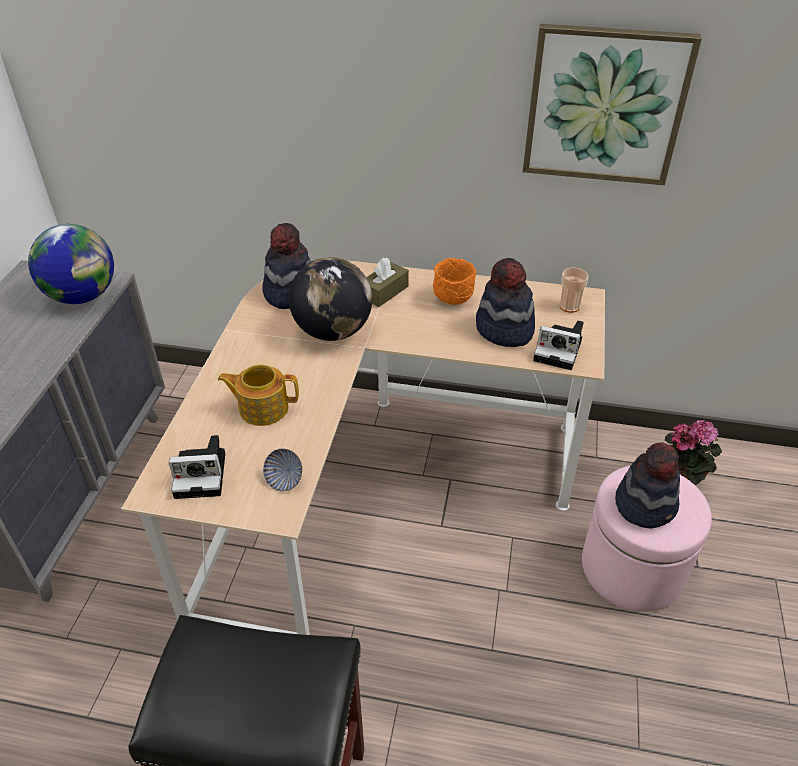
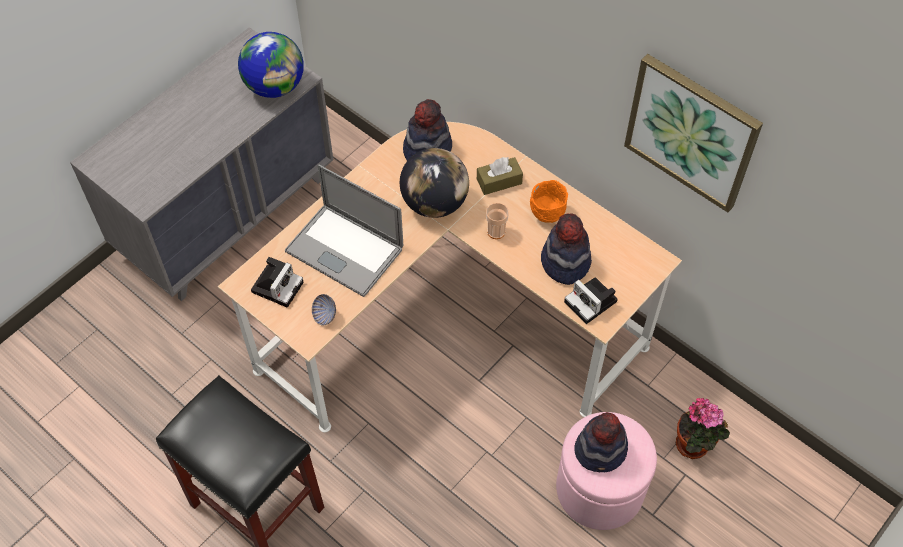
camera: 30 degrees right, 15 degrees up
(203, 474) = (278, 285): camera -> camera turned 90 degrees counterclockwise
(262, 408) = (344, 250): teapot -> laptop
(569, 306) = (636, 264): cup -> cup (496, 231)

